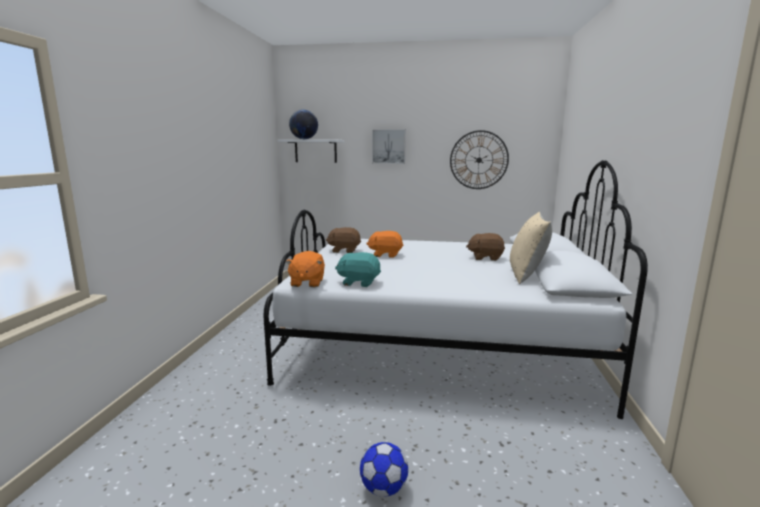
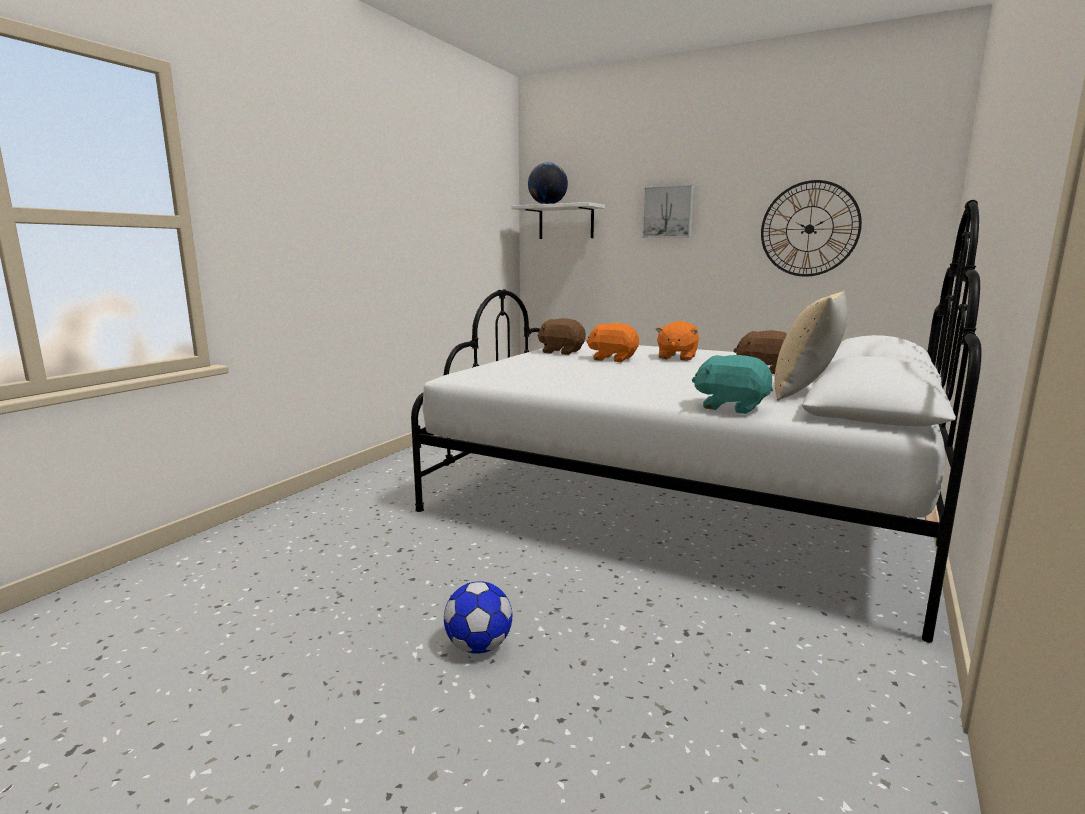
camera: 20 degrees right, 0 degrees up
(306, 283) = (469, 378): orange plush toy -> orange plush toy (676, 357)
(359, 282) = (536, 382): turquoise plush toy -> turquoise plush toy (731, 407)

